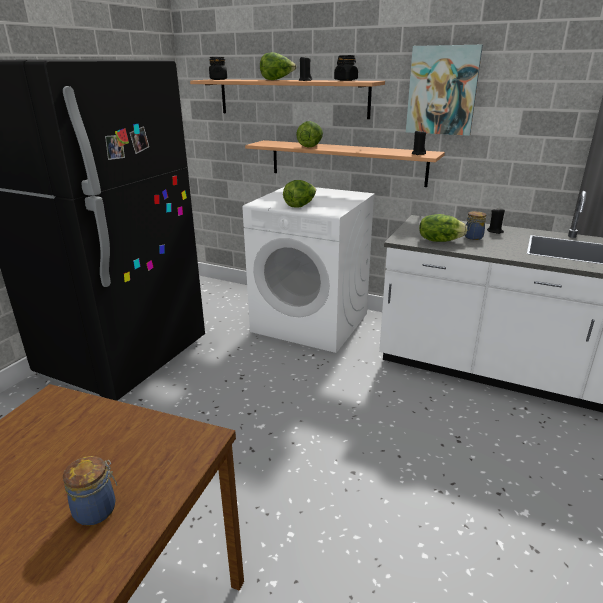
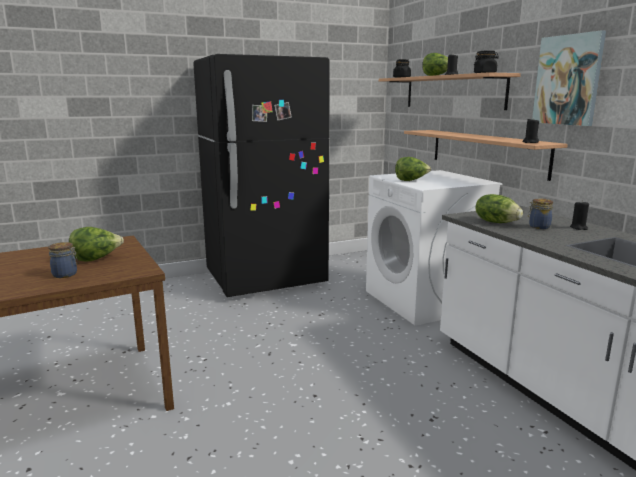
camera: 40 degrees right, 10 degrees down
(310, 146) = (451, 134): lettuce -> lettuce (96, 259)

